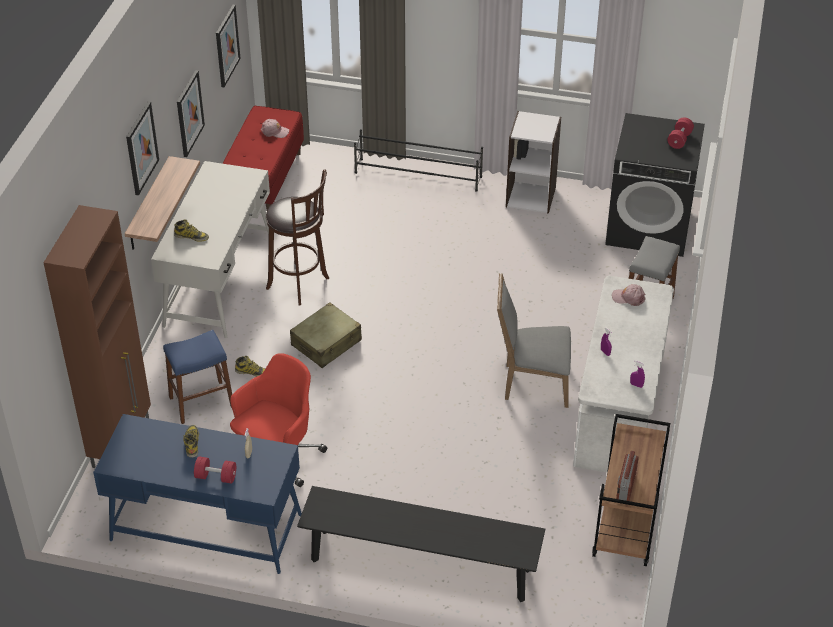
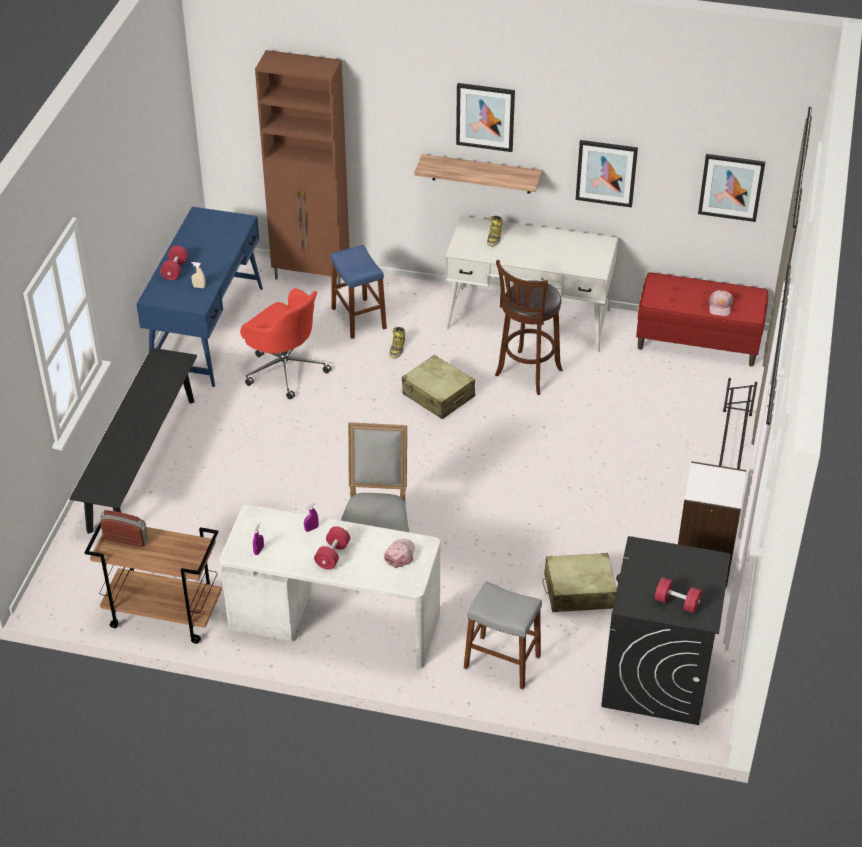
camera: 90 degrees right, 0 degrees up
(192, 443) = (217, 255): boot -> none
(567, 263) = (579, 591): none -> beige suitcase
(635, 338) = (332, 555): none -> red dumbbell

